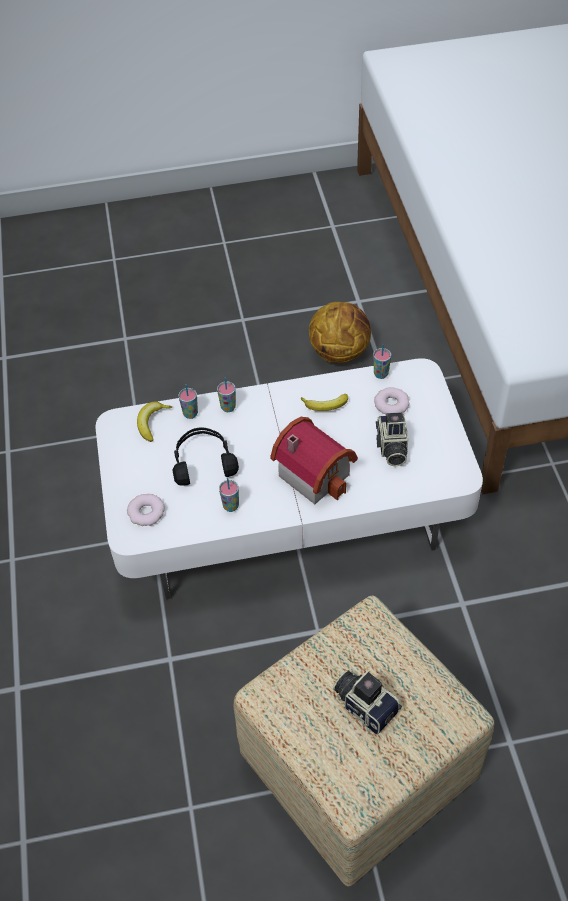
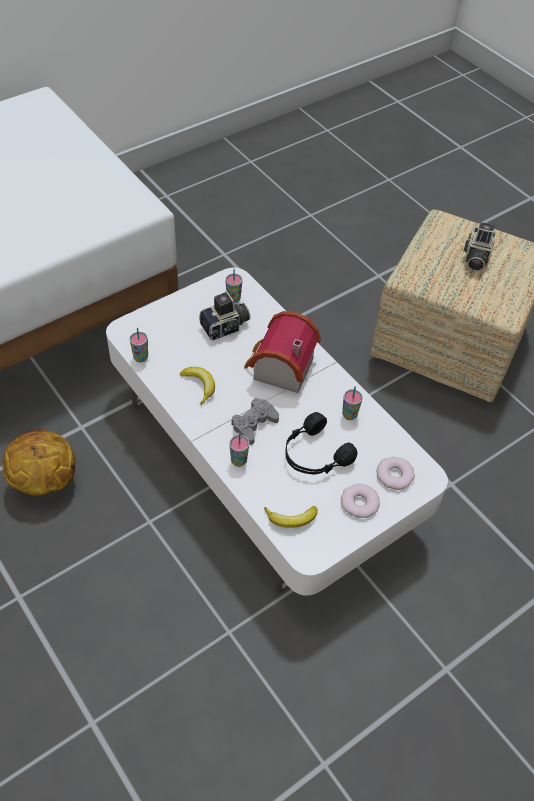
camera: 120 degrees left, 0 degrees up
(190, 414) = (263, 490): cup -> cup (233, 299)
(261, 430) = (254, 424): none -> grey game controller
(391, 404) = (175, 341): donut -> donut (359, 503)

